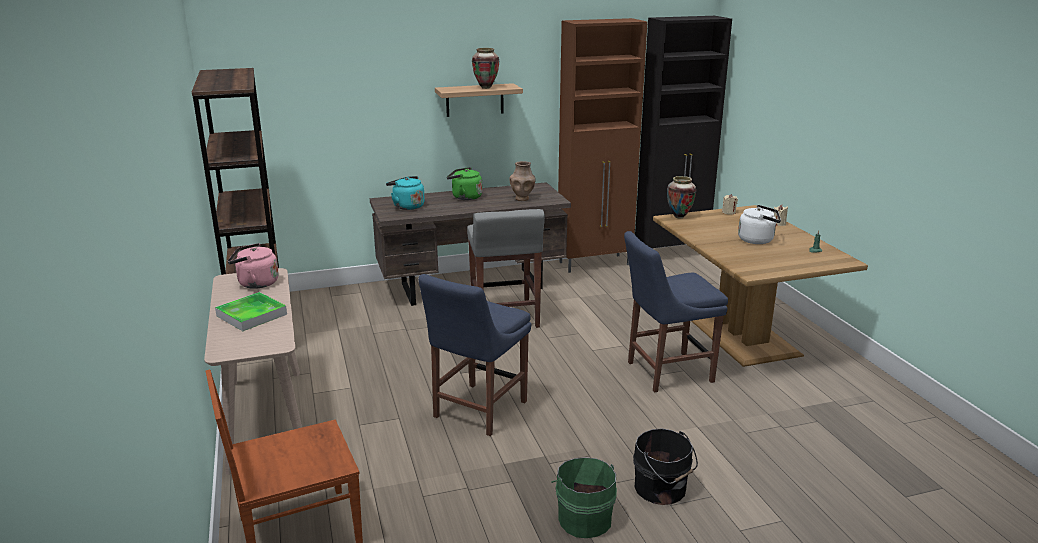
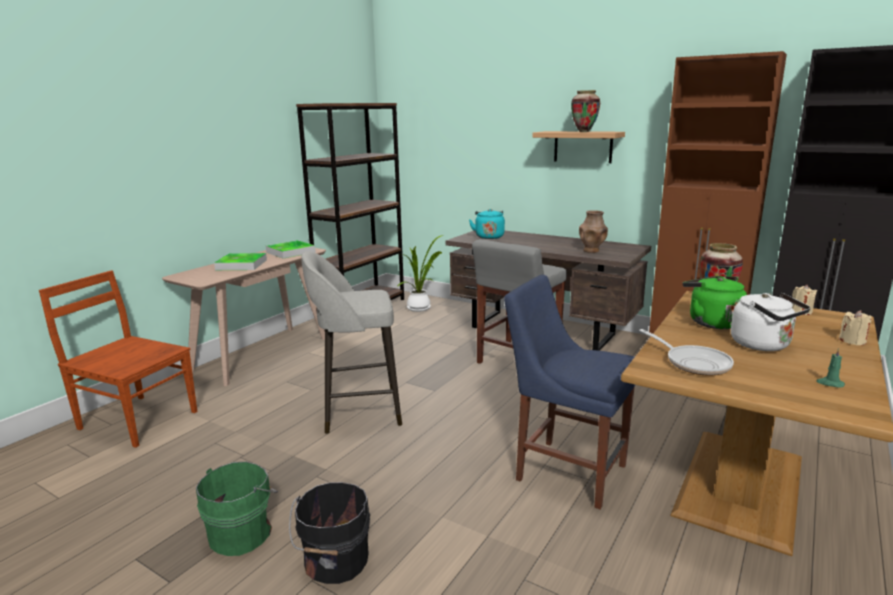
camera: 50 degrees right, 5 degrees down
(255, 283) = (291, 252): pink kettle -> tray
(323, 306) = (421, 308): none -> potted plant
(465, 197) = (547, 240): green kettle -> green kettle (711, 322)
(477, 411) = (358, 412): blue chair -> grey stool
(757, 262) = (693, 363): none -> frying pan

